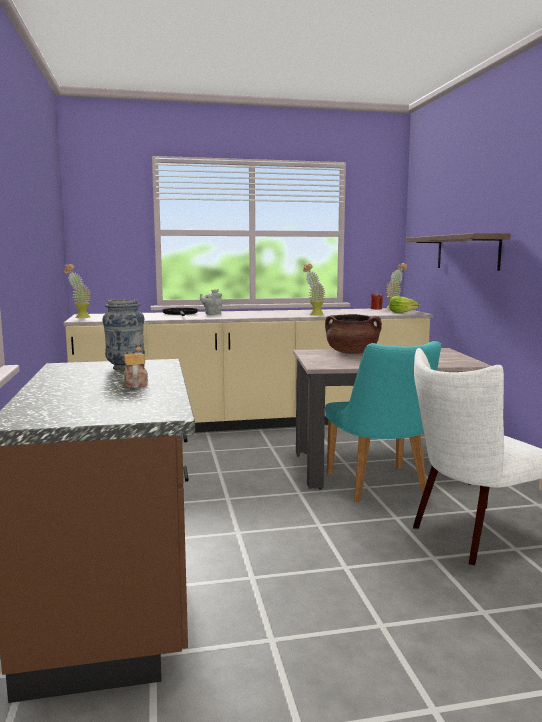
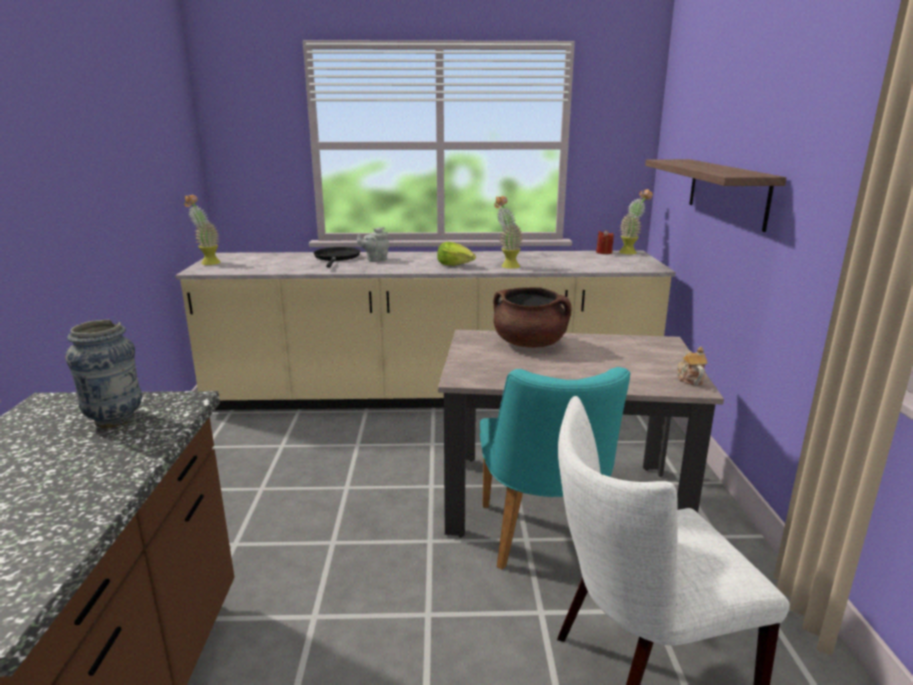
camera: 10 degrees right, 10 degrees up
(135, 384) = (68, 482): teapot -> teapot (689, 379)
(402, 312) = (633, 265): lettuce -> lettuce (455, 265)

